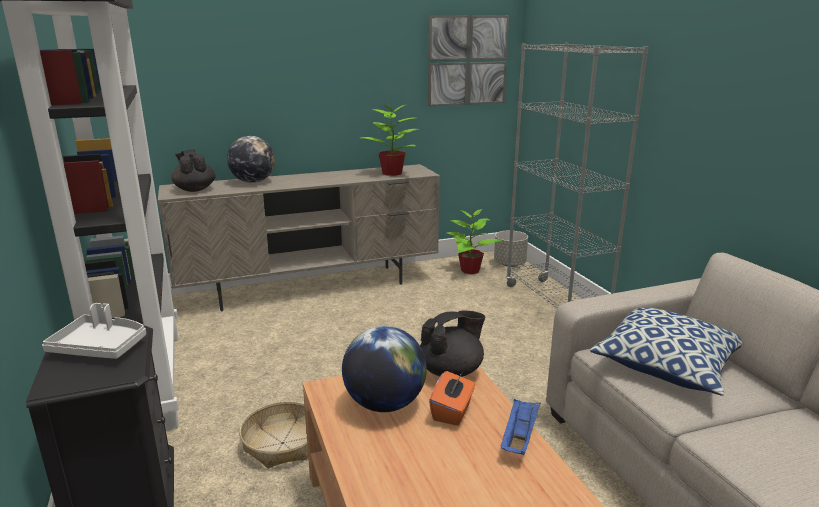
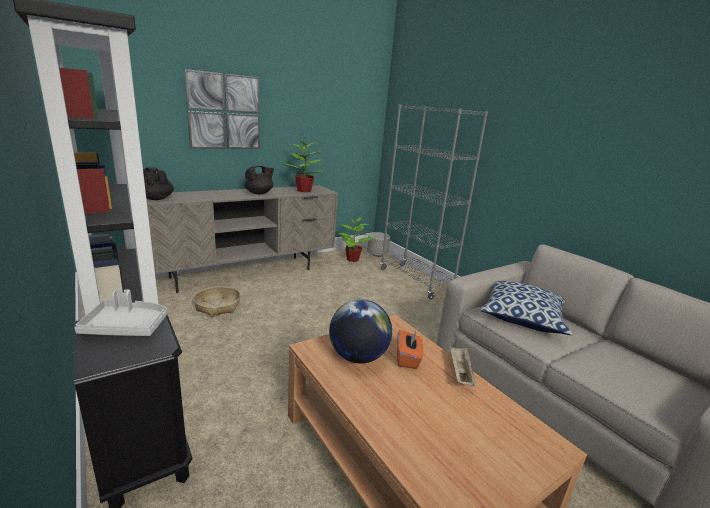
camera: 15 degrees left, 0 degrees up
(253, 182) = (201, 194): globe -> none
(282, 443) = (258, 391): basket -> basket (218, 306)
(451, 371) = (393, 329): black teapot -> black teapot (259, 193)
(467, 60) = (352, 114): picture -> picture (224, 112)
(519, 437) = (460, 373): blue tray -> beige tray

